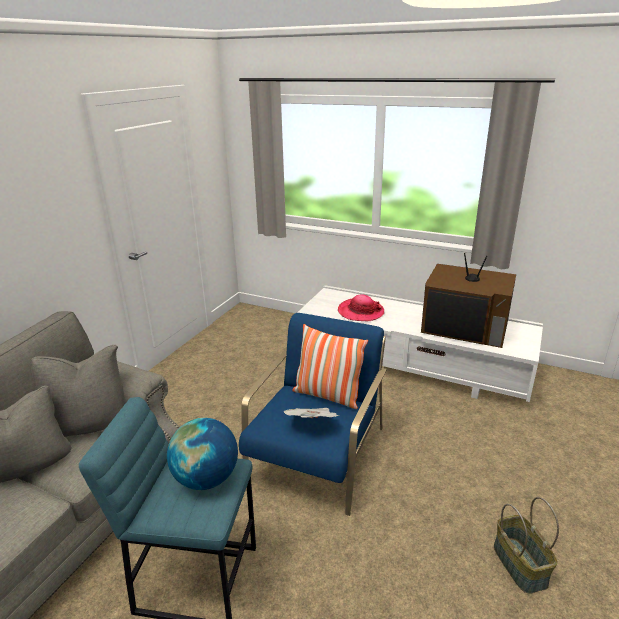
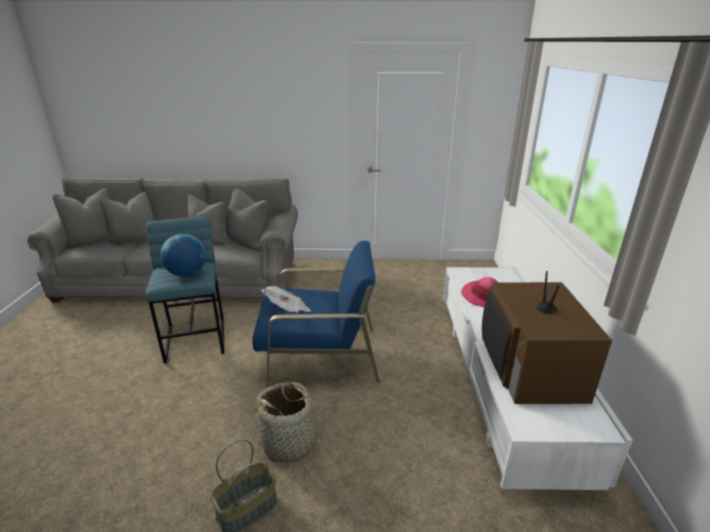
camera: 65 degrees right, 0 degrees up
(327, 395) = (331, 310): pillow -> none
(441, 513) = (290, 443): none -> basket

